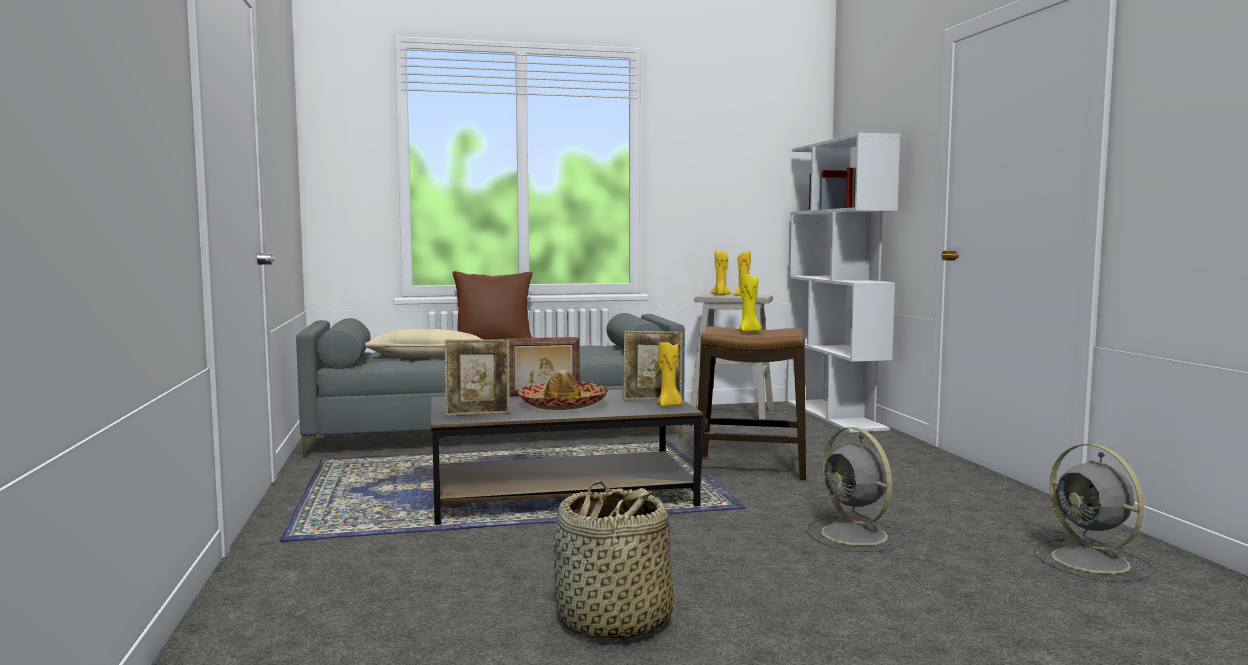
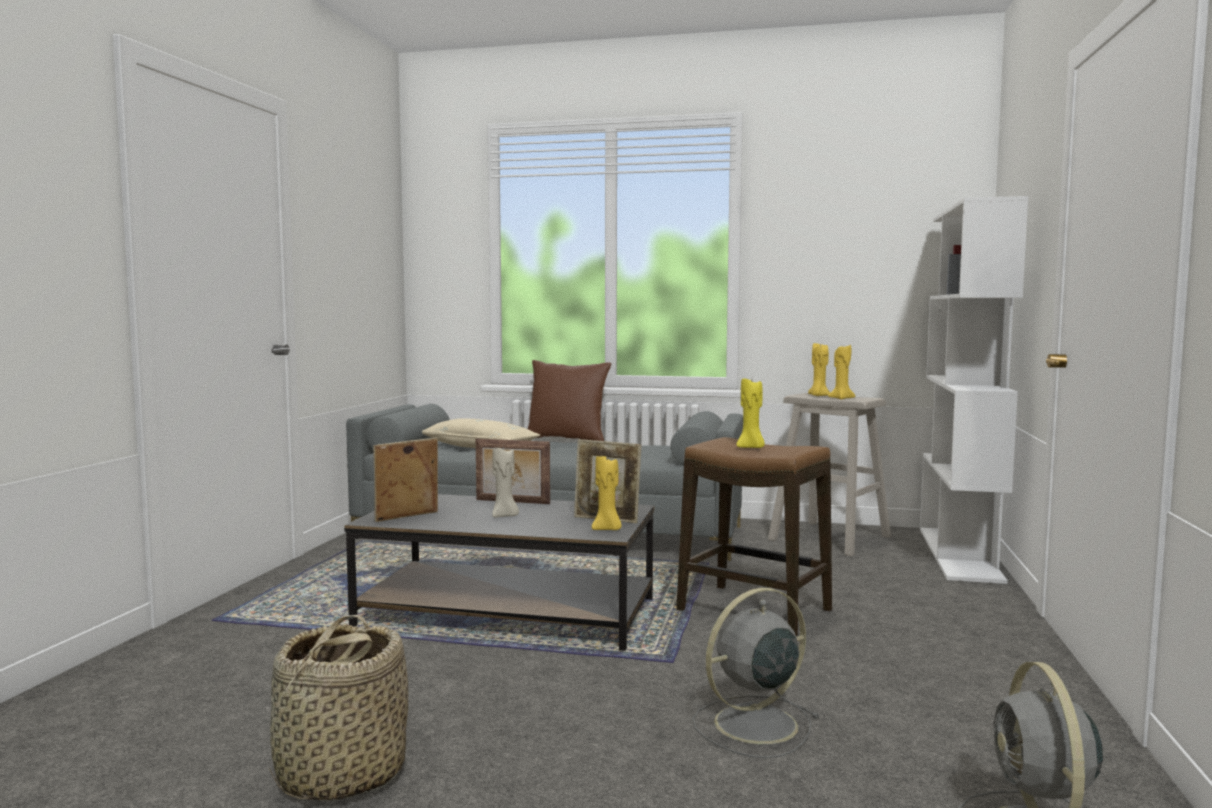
camera: 25 degrees right, 0 degrees up
(478, 414) = (407, 517): picture frame -> picture frame turned 135 degrees clockwise
(563, 405) = (505, 516): hat -> beige candle
(856, 535) = (752, 725): grey fan -> grey fan turned 60 degrees clockwise

